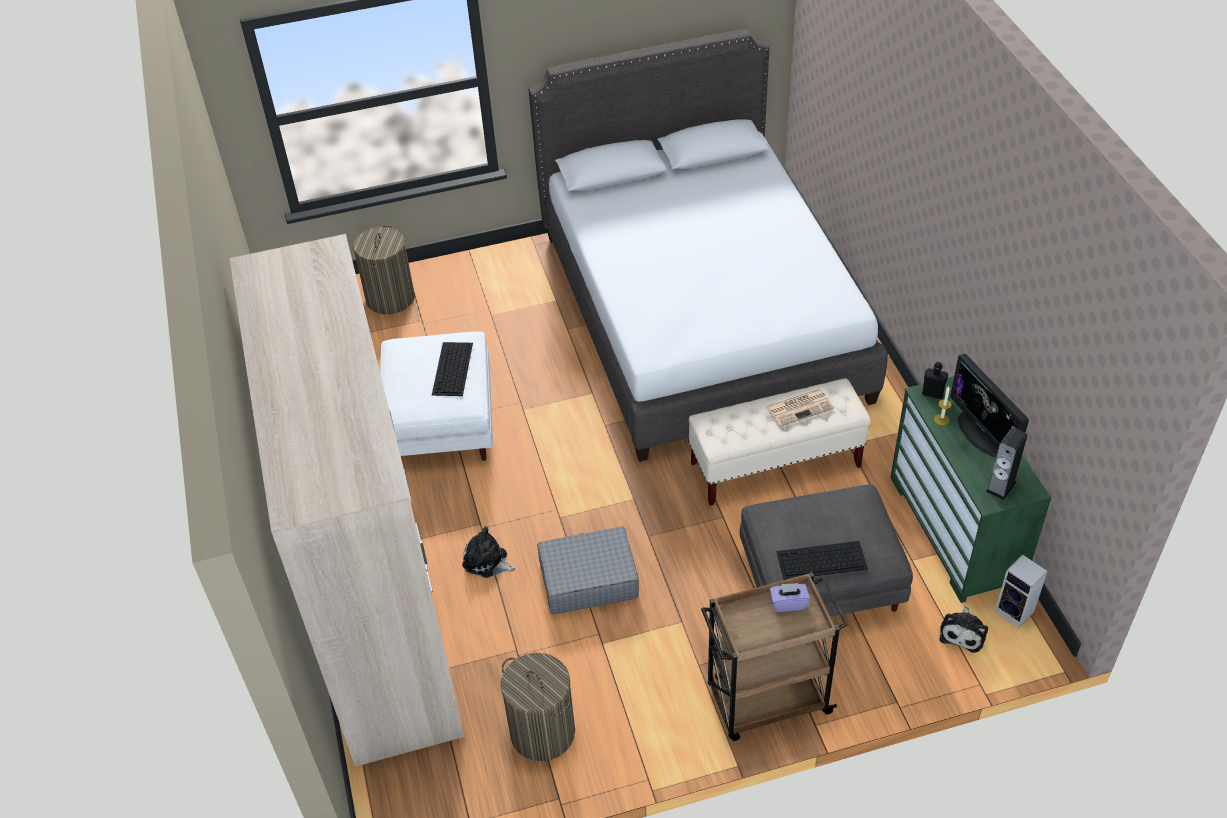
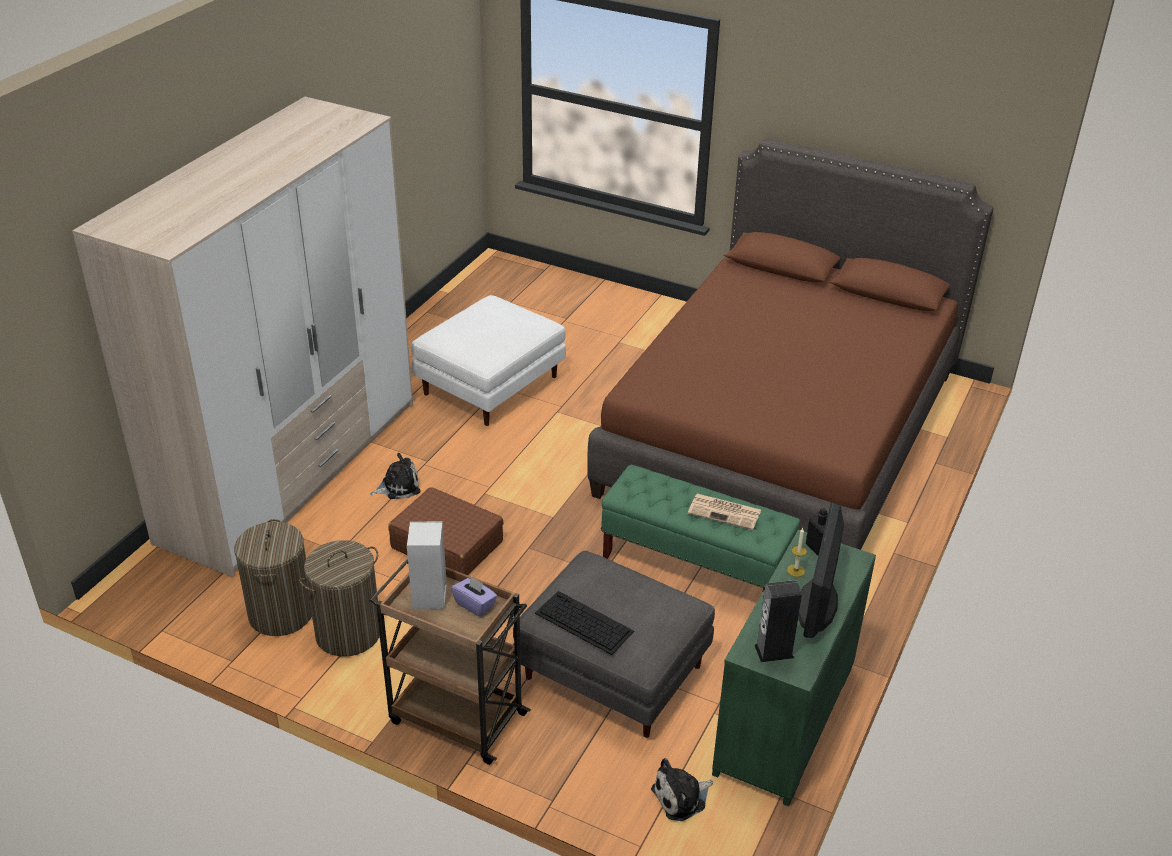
camera: 40 degrees right, 10 degrees down
(390, 298) = (564, 294): laundry basket -> laundry basket (348, 633)
(452, 369) = (505, 333): keyboard -> none
(487, 561) = (398, 486): plush toy -> plush toy turned 90 degrees clockwise
(588, 579) = (447, 544): grey suitcase -> brown suitcase
(700, 315) = (780, 432): white bed -> brown bed
(776, 465) = (695, 568): beige bench -> green bench
(1016, 612) = (752, 820): speaker -> speaker (430, 597)

